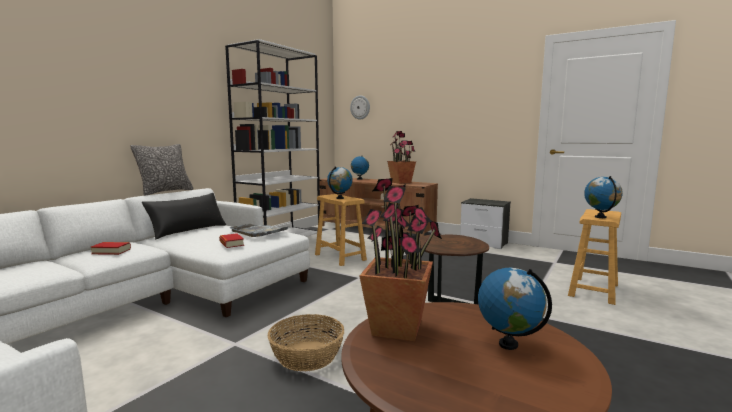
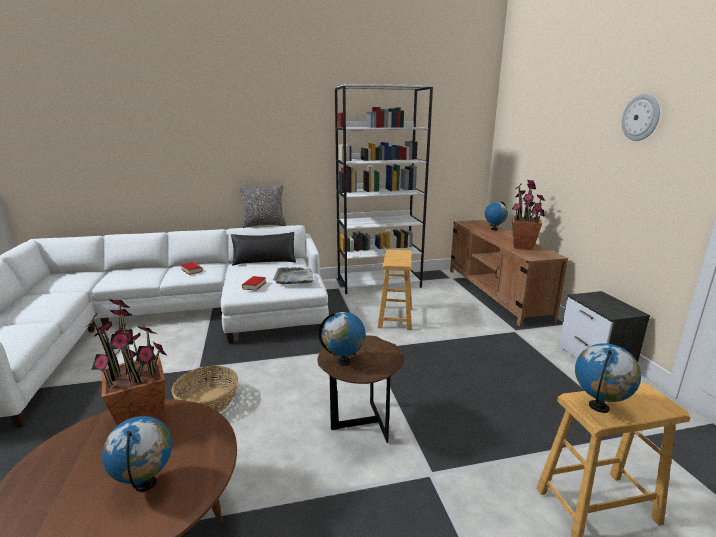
camera: 45 degrees right, 10 degrees up
(340, 198) = (394, 259): globe -> globe (344, 362)
(360, 107) = (513, 140): wall clock -> wall clock (641, 117)

